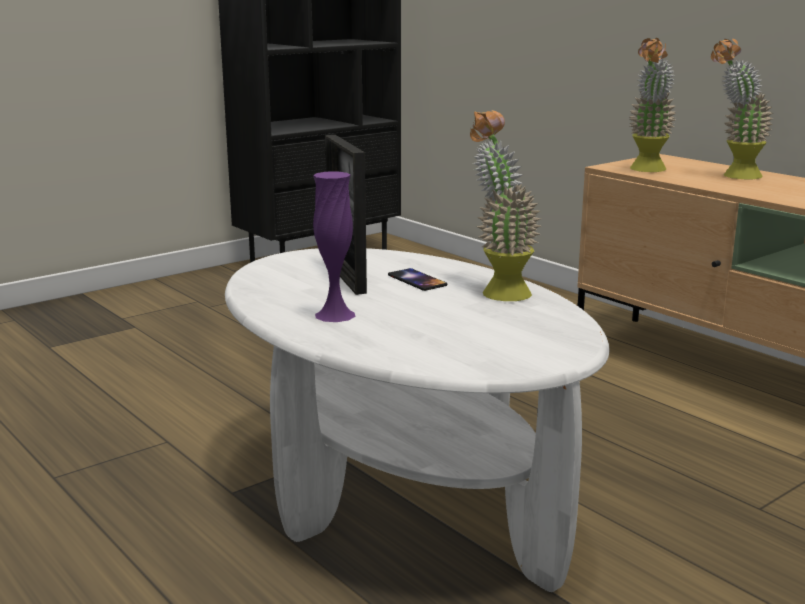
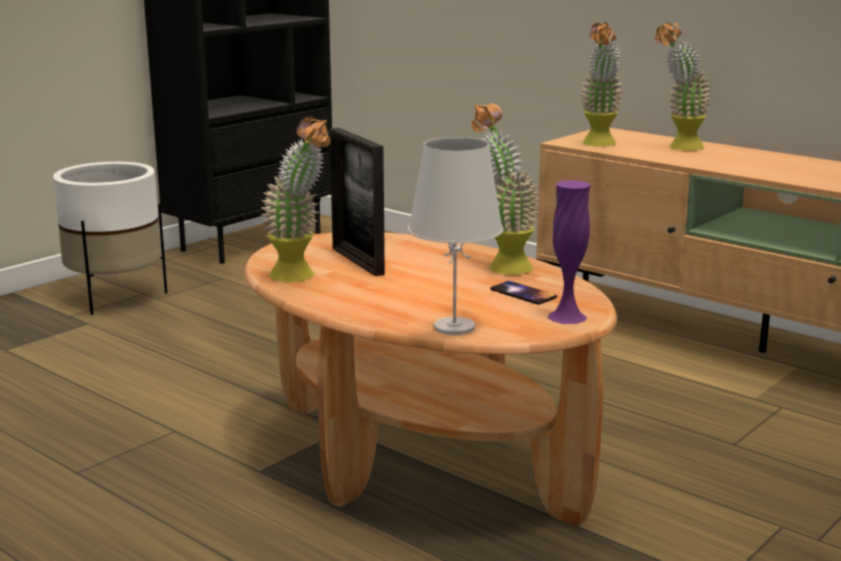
camera: 10 degrees left, 0 degrees up
(172, 303) = (116, 297): none -> white planter
(277, 291) = (301, 277): none -> potted plant
(335, 315) = (367, 295): purple vase -> purple vase (567, 317)
(402, 495) = (420, 460): white coffee table -> brown coffee table
(410, 356) = (453, 327): none -> white table lamp
(417, 280) = (424, 260): phone -> phone (523, 293)

